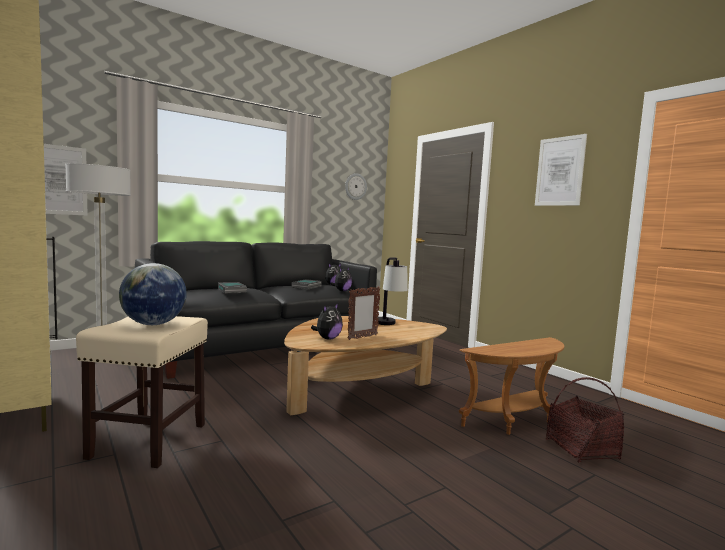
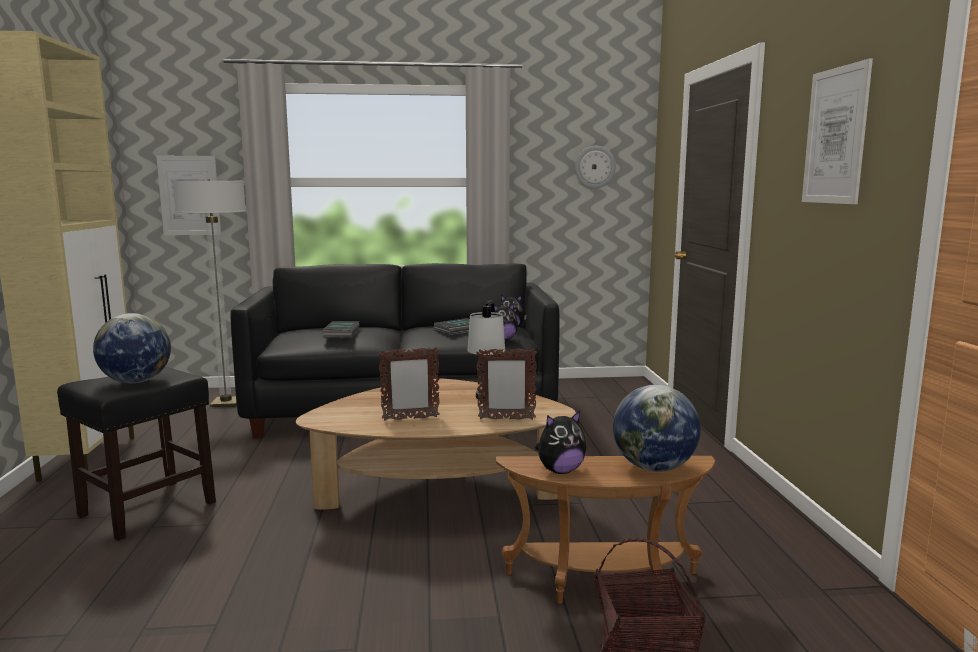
camera: 30 degrees right, 5 degrees up
(148, 441) = (146, 509): beige stool -> black stool
(327, 338) = (362, 415): plush toy -> plush toy (560, 471)
(417, 332) = (506, 419): none -> picture frame
(541, 345) = (653, 468): none -> globe

